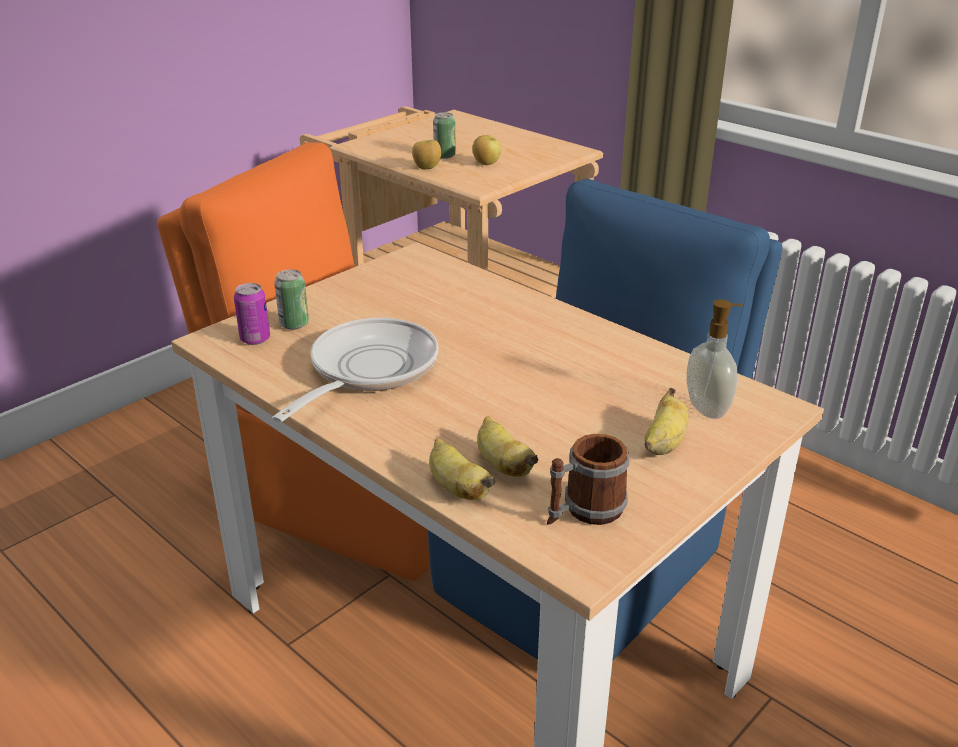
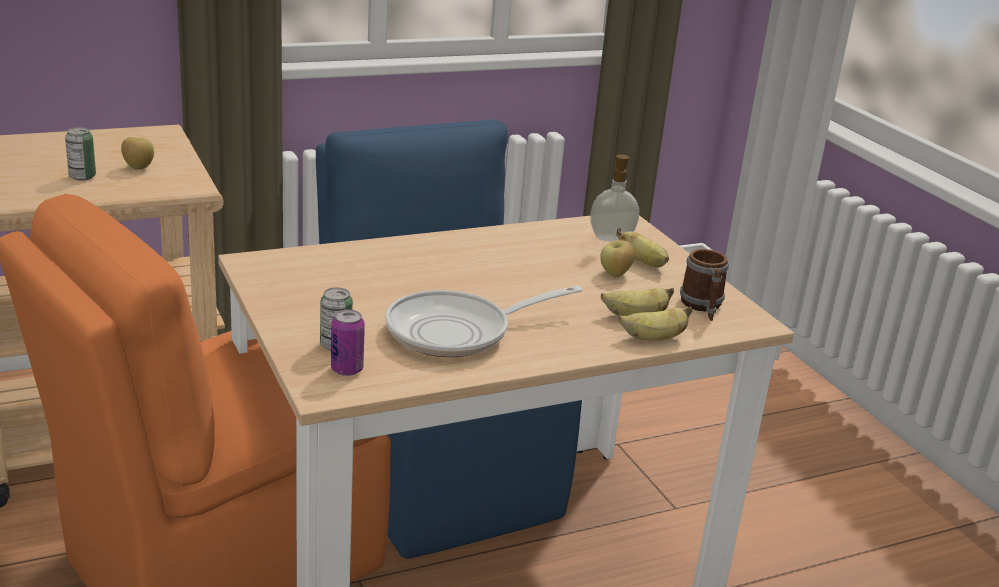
camera: 70 degrees left, 5 degrees down
(367, 370) = (458, 332): frying pan -> frying pan turned 75 degrees counterclockwise
(427, 168) = (105, 192): apple -> apple (615, 274)

